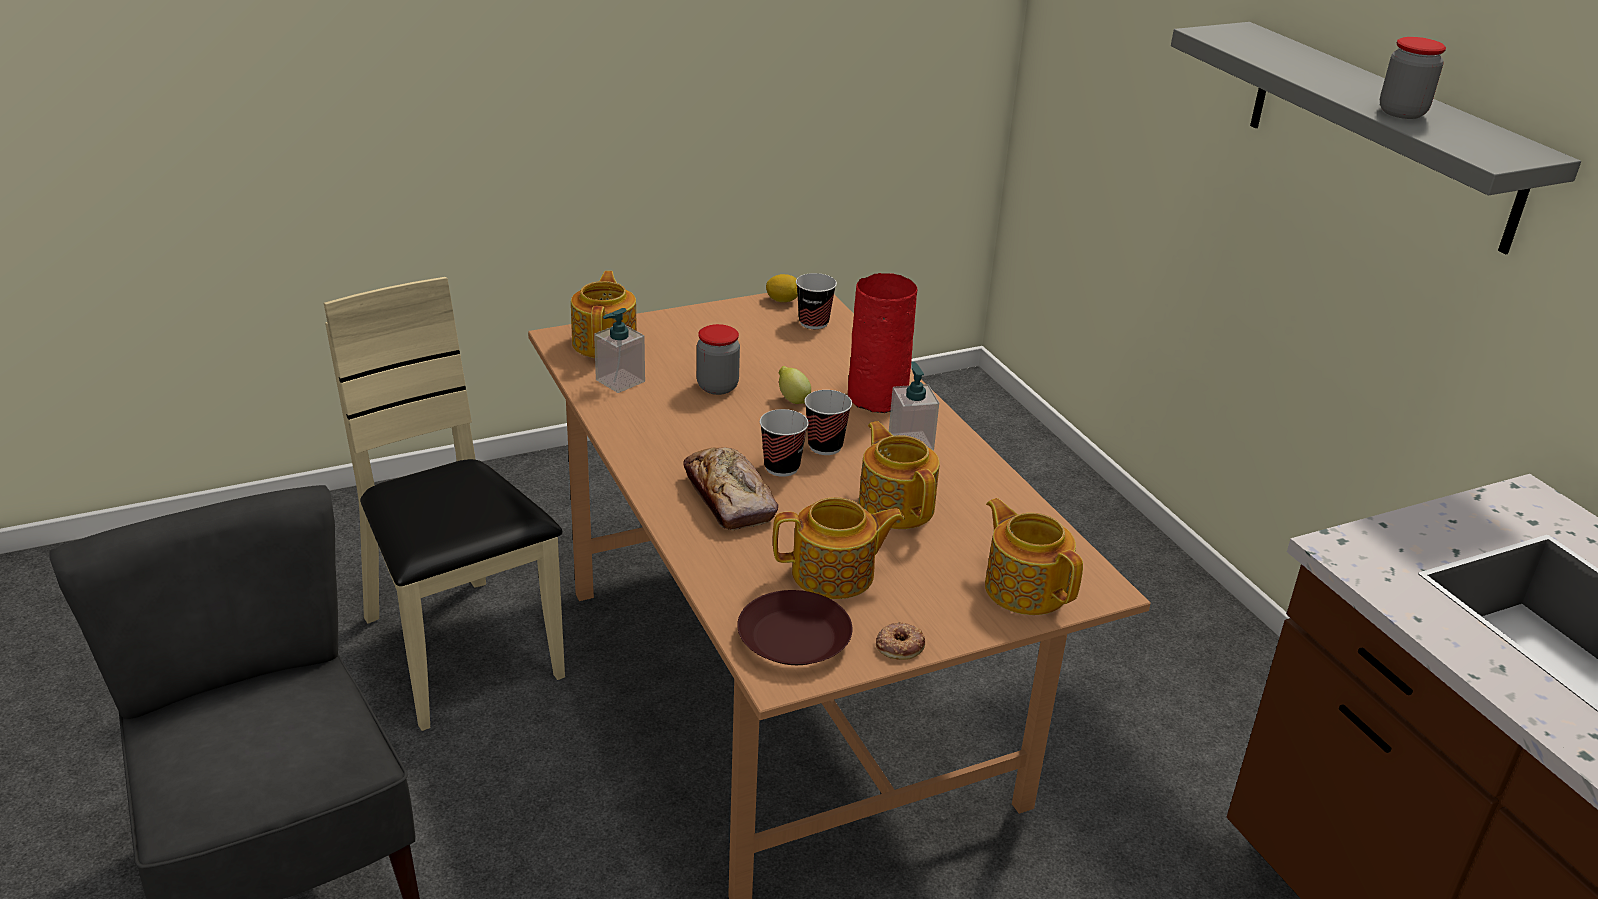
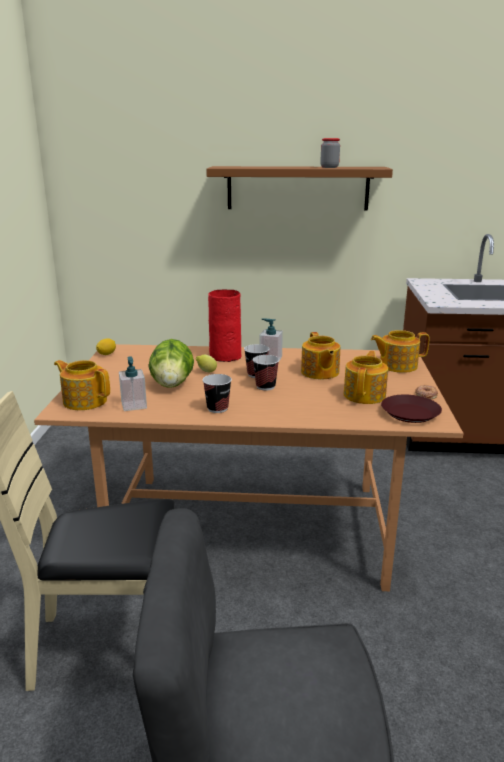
camera: 60 degrees left, 10 degrees down
(717, 386) = (172, 384): jar -> lettuce
(729, 498) = (282, 403): bread -> none
(813, 323) = (139, 353): cup -> cup (217, 408)
(896, 506) = (319, 372): teapot -> teapot turned 105 degrees counterclockwise
(1381, 134) = (297, 188): grey shelf -> brown shelf

